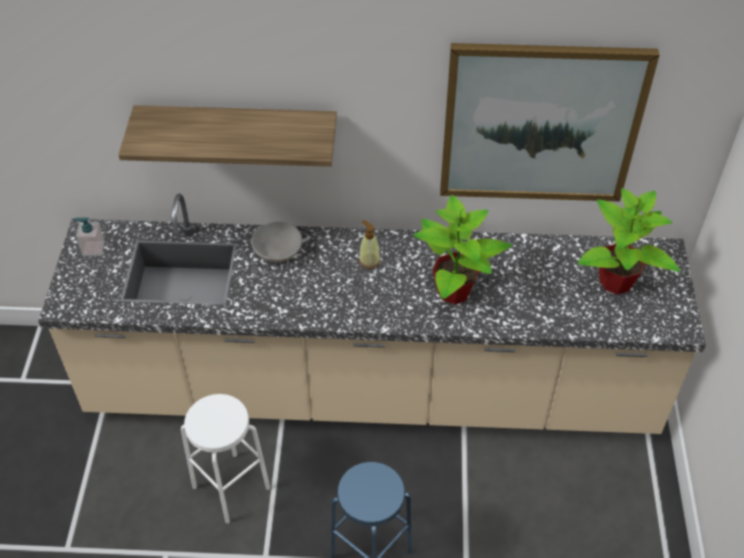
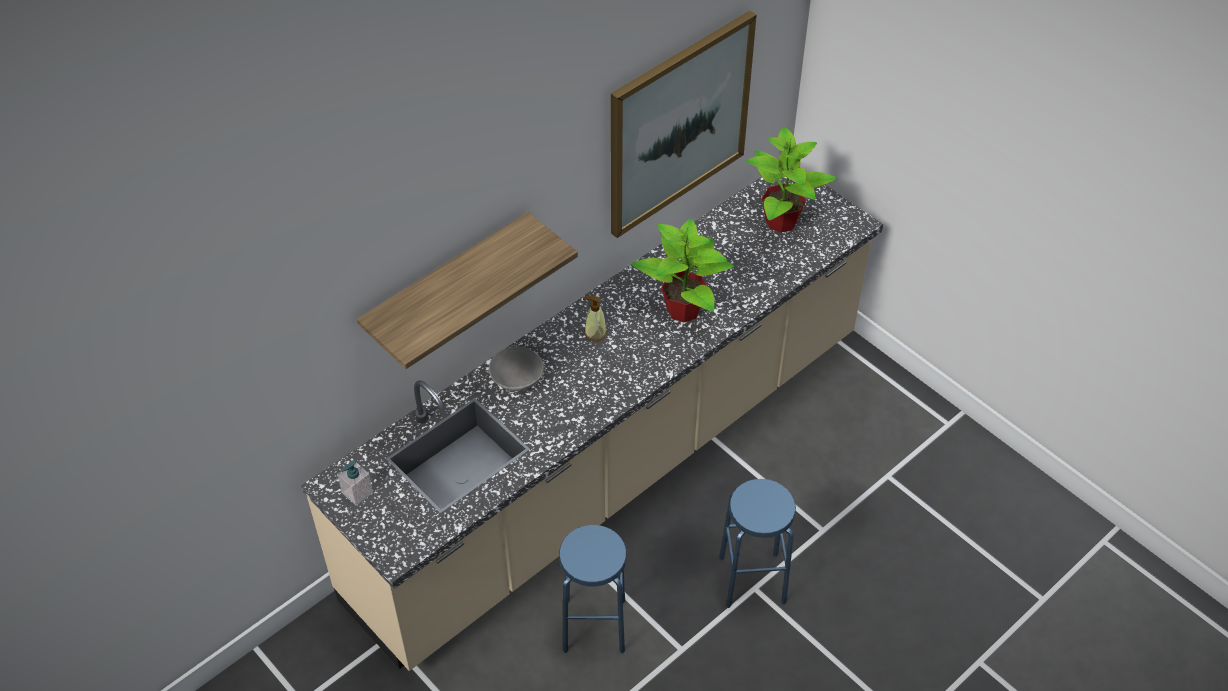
camera: 45 degrees left, 0 degrees up
(231, 487) = (594, 625): white stool -> blue stool

